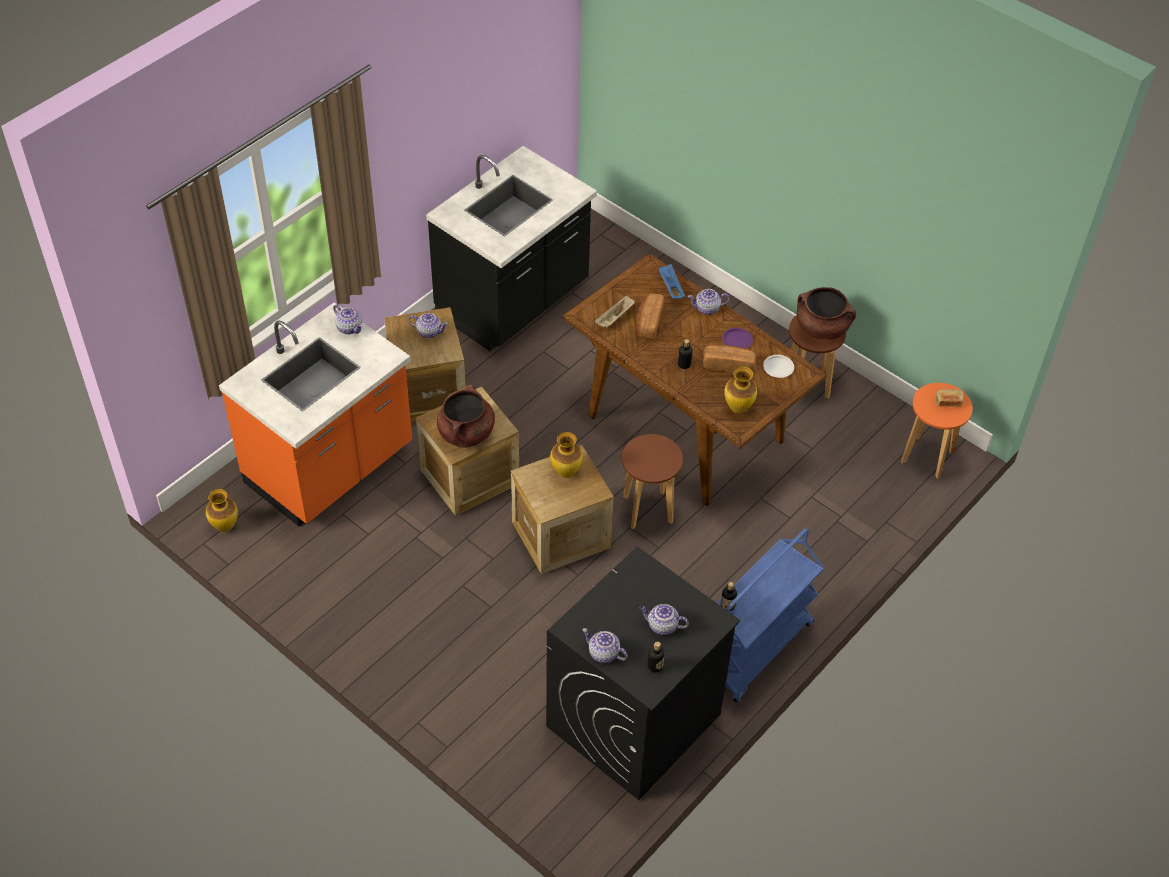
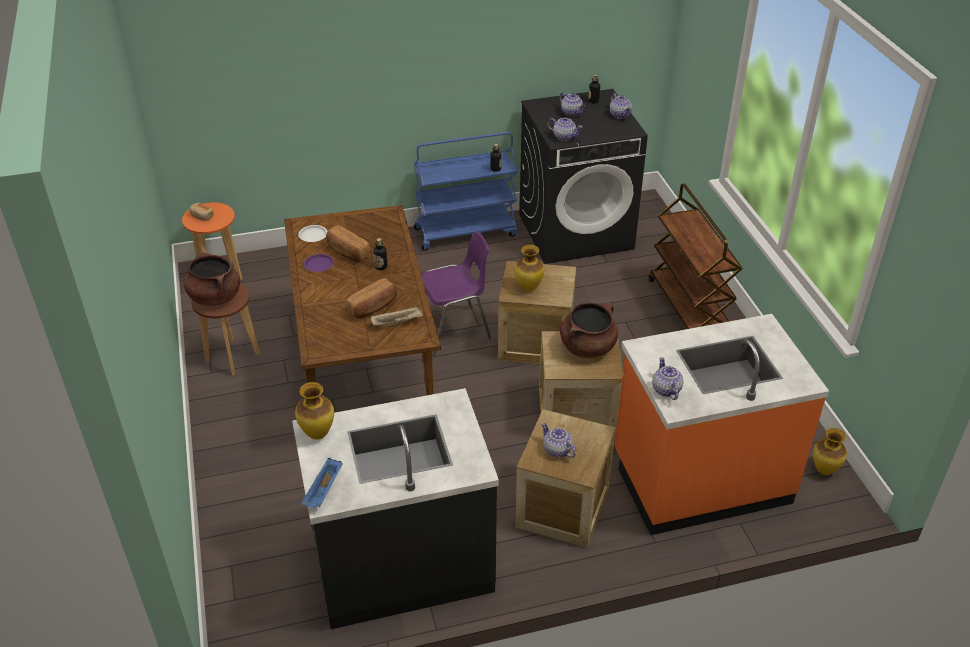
camera: 145 degrees left, 10 degrees down
(435, 663) = (688, 307): none -> brown cart
(647, 510) = (455, 330): brown stool -> purple chair
(670, 287) = (320, 327): blue tray -> blue tray (324, 491)
(707, 309) = (311, 297): teapot -> teapot (564, 137)
(737, 408) = (376, 224): vase -> vase (317, 434)

